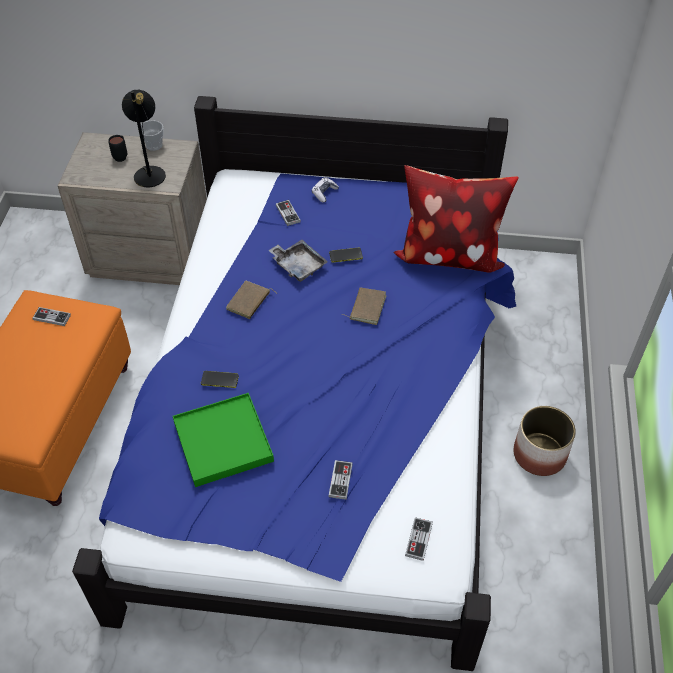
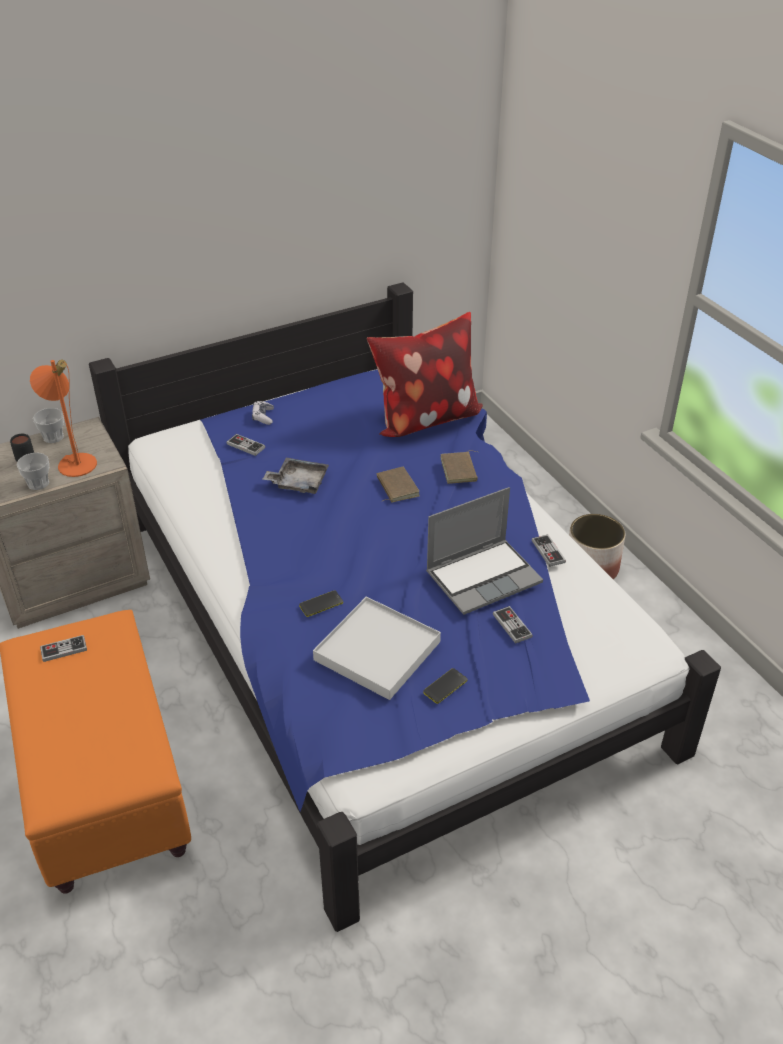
camera: 35 degrees left, 10 degrees down
(113, 180) = (38, 483): none -> cup
(150, 172) = (74, 461): black table lamp -> orange table lamp
(222, 441) = (377, 651): green tray -> white tray
(249, 302) = (282, 531): brown book -> brown book (460, 470)
(346, 255) = (336, 455): phone -> phone (445, 686)
(358, 425) = (484, 576): none -> laptop
(418, 539) = (615, 637): game controller -> game controller (548, 551)

